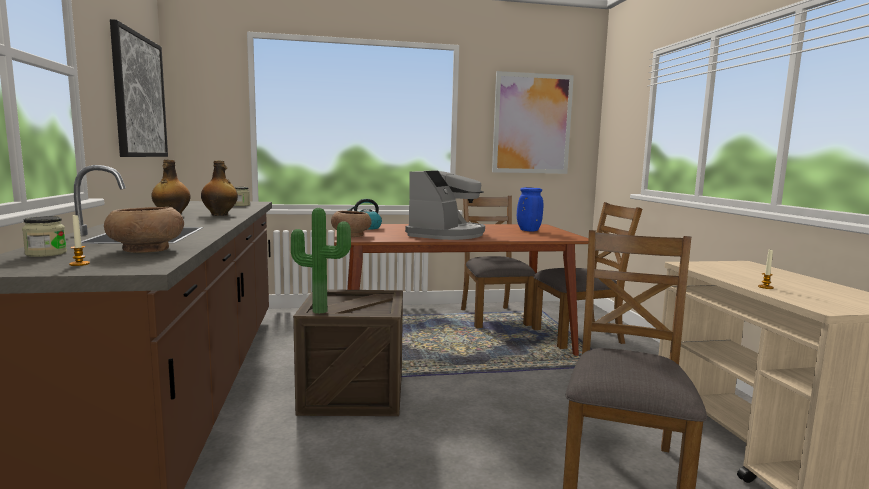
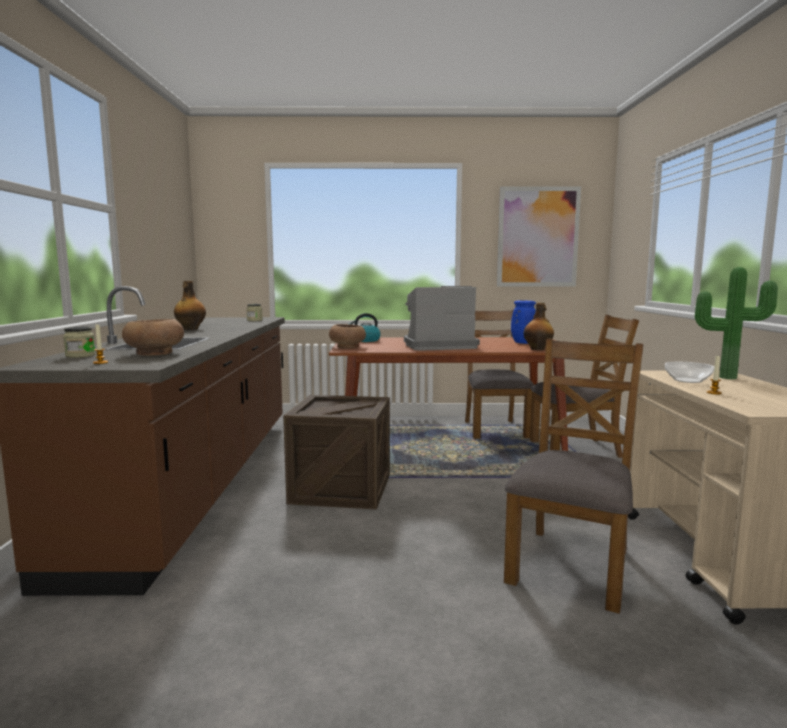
camera: 10 degrees right, 0 degrees up
(139, 96) = (170, 226): picture -> none
(220, 215) = (231, 328): bottle -> bottle (538, 349)
(321, 310) = (308, 411): potted plant -> potted plant (727, 377)
(446, 234) = (438, 346): coffee machine -> coffee machine turned 135 degrees counterclockwise
(727, 273) = (688, 380): none -> bowl

